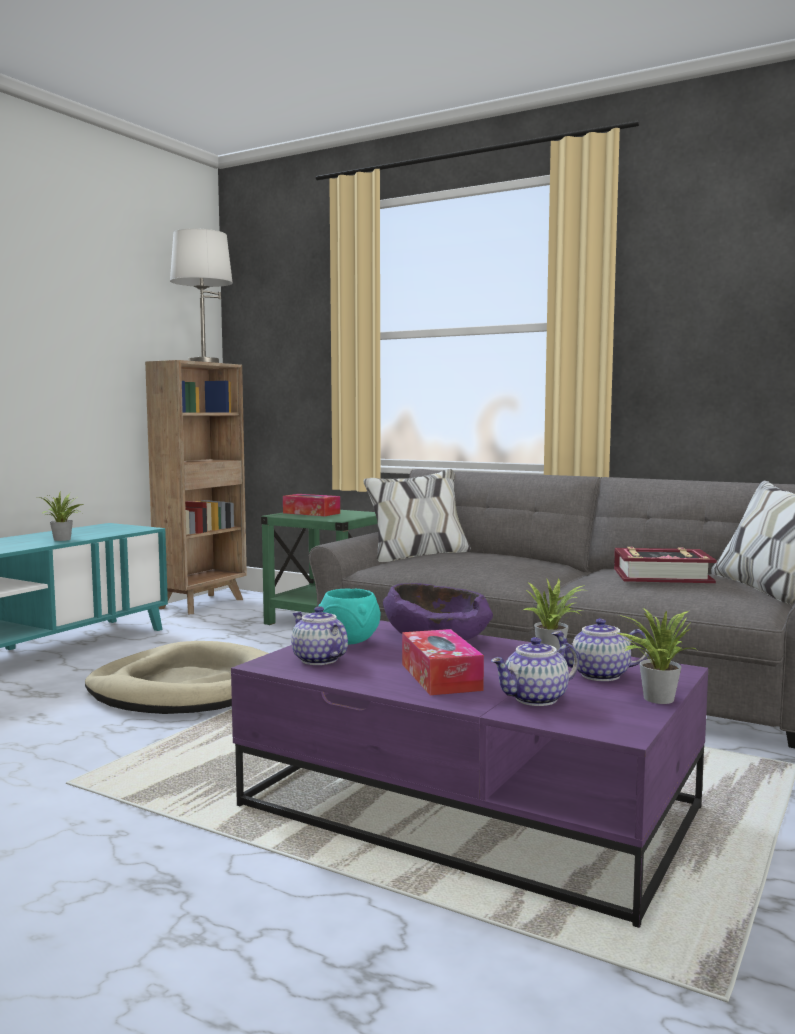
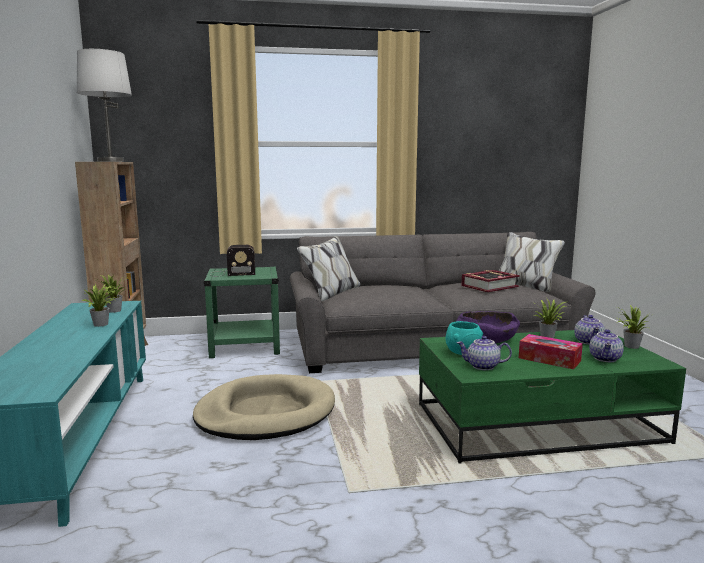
camera: 40 degrees left, 5 degrees up
(110, 532) = (113, 311): none -> potted plant
(311, 513) = (231, 273): tissue box -> radio
(472, 808) = (538, 423): purple coffee table -> green coffee table
(599, 676) = (589, 342): teapot -> teapot turned 45 degrees counterclockwise

